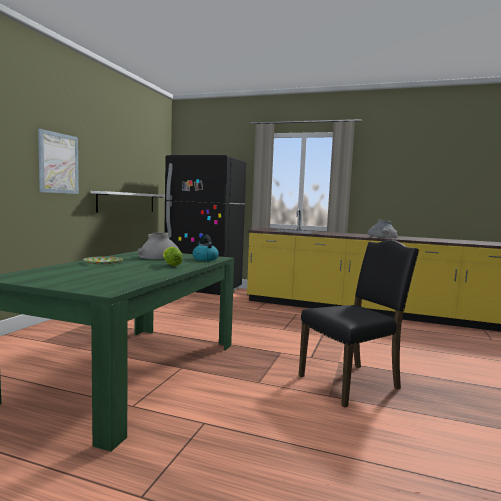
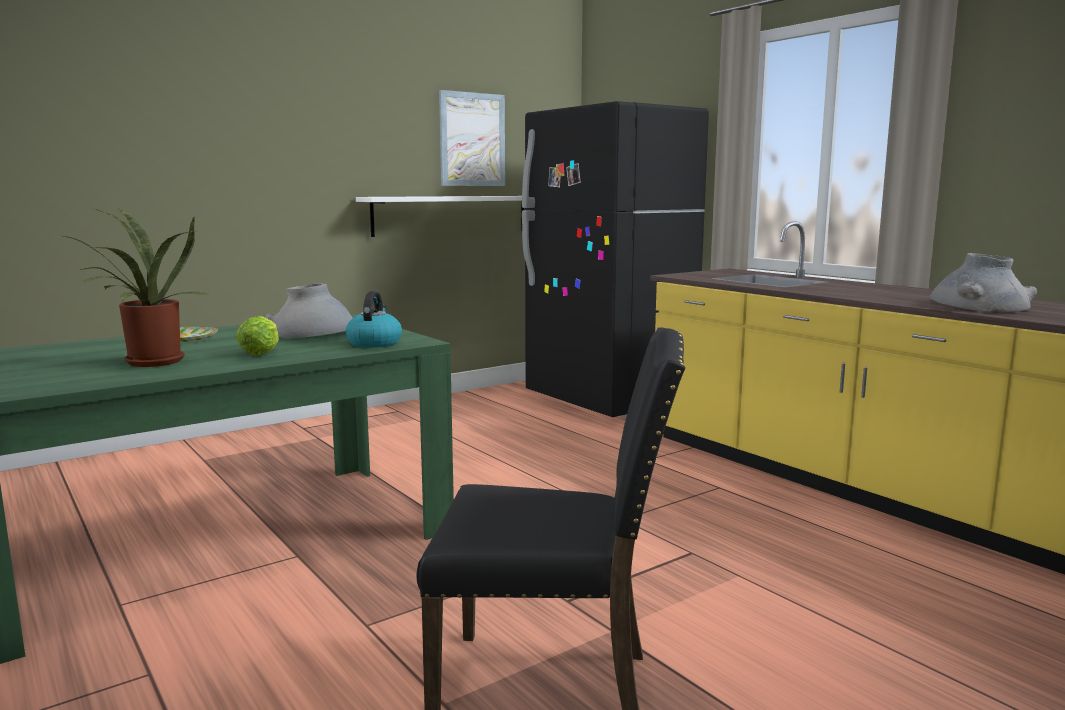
camera: 35 degrees right, 5 degrees up
(58, 163) = (279, 151): picture -> picture (472, 139)
(134, 272) = (149, 363): none -> potted plant

